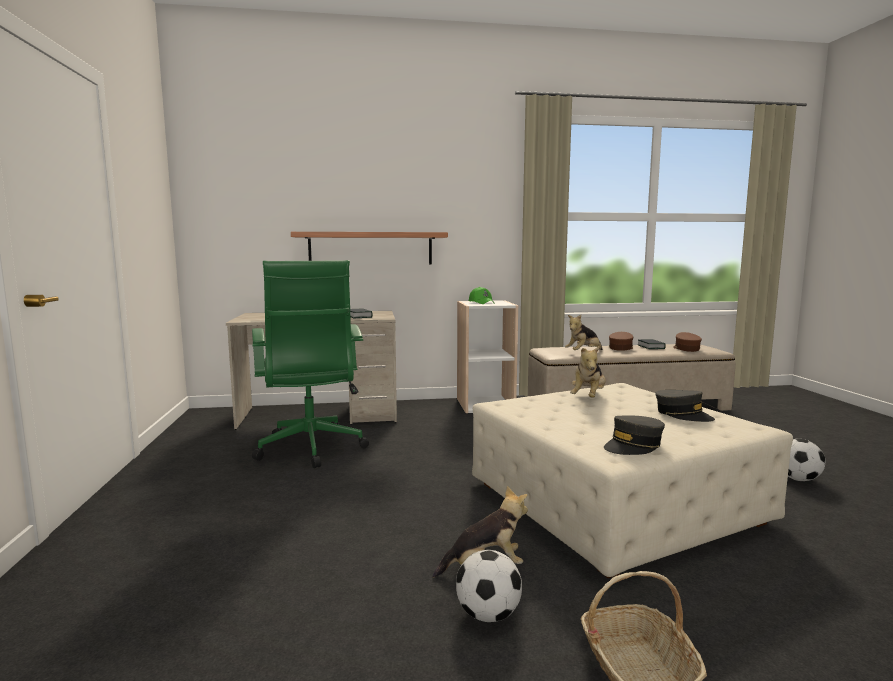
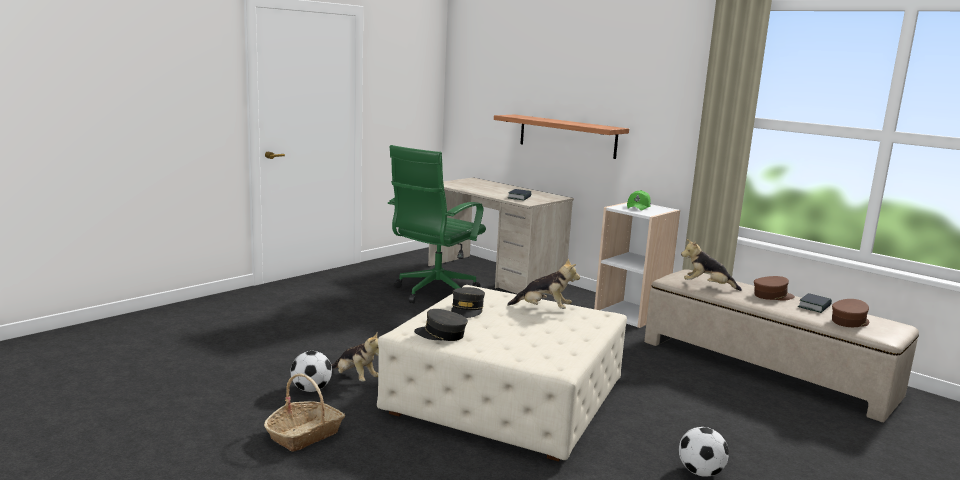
camera: 50 degrees right, 5 degrees up
(588, 397) = (543, 309): plush toy -> plush toy turned 150 degrees counterclockwise
(683, 414) = (551, 342): grey cap -> grey cap (467, 309)

